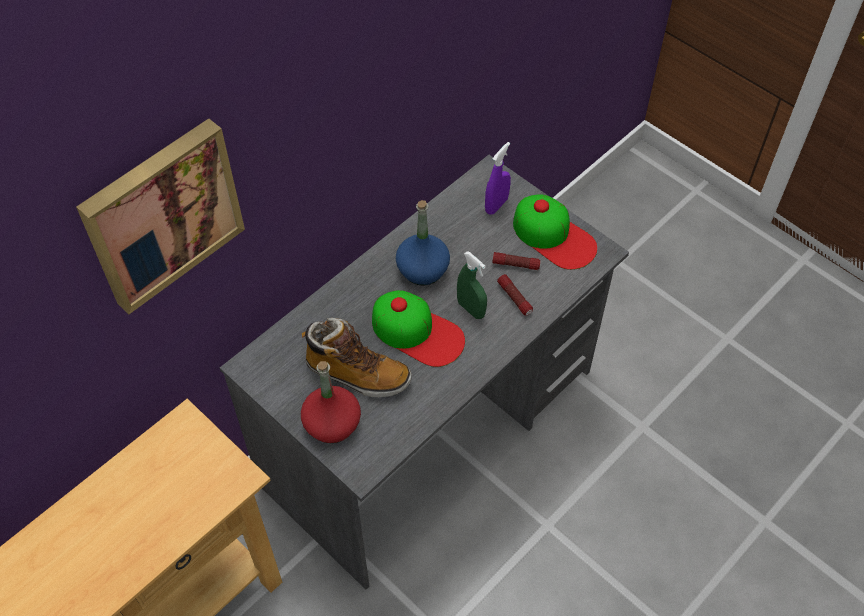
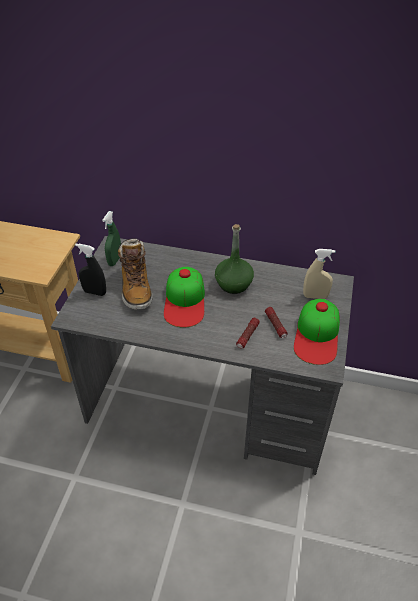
camera: 60 degrees right, 10 degrees down
(161, 213) = (84, 95): picture -> none
(332, 424) = (94, 292): red bottle -> black spray bottle
(422, 270) = (233, 284): blue bottle -> green bottle
(471, 309) = (221, 318): green spray bottle -> green spray bottle (115, 260)
(496, 205) = (315, 296): purple spray bottle -> beige spray bottle

